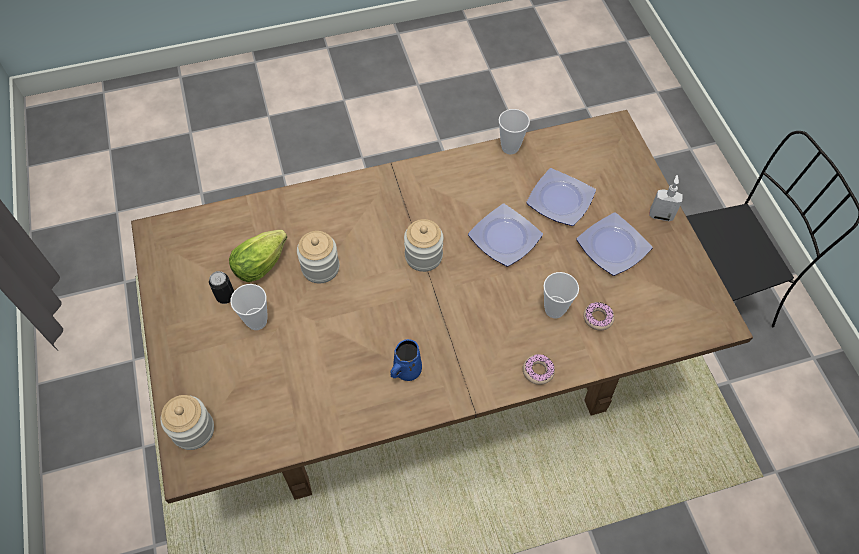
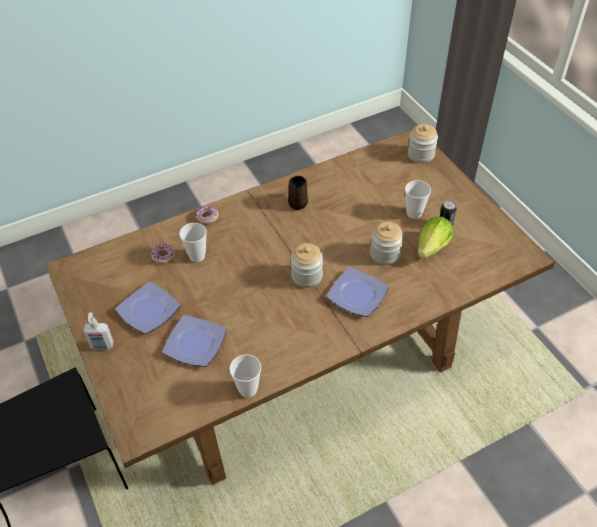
camera: 170 degrees right, 10 degrees down
(406, 371) = (298, 203): blue mug -> brown mug
(503, 238) = (243, 301): plate -> plate (358, 294)

